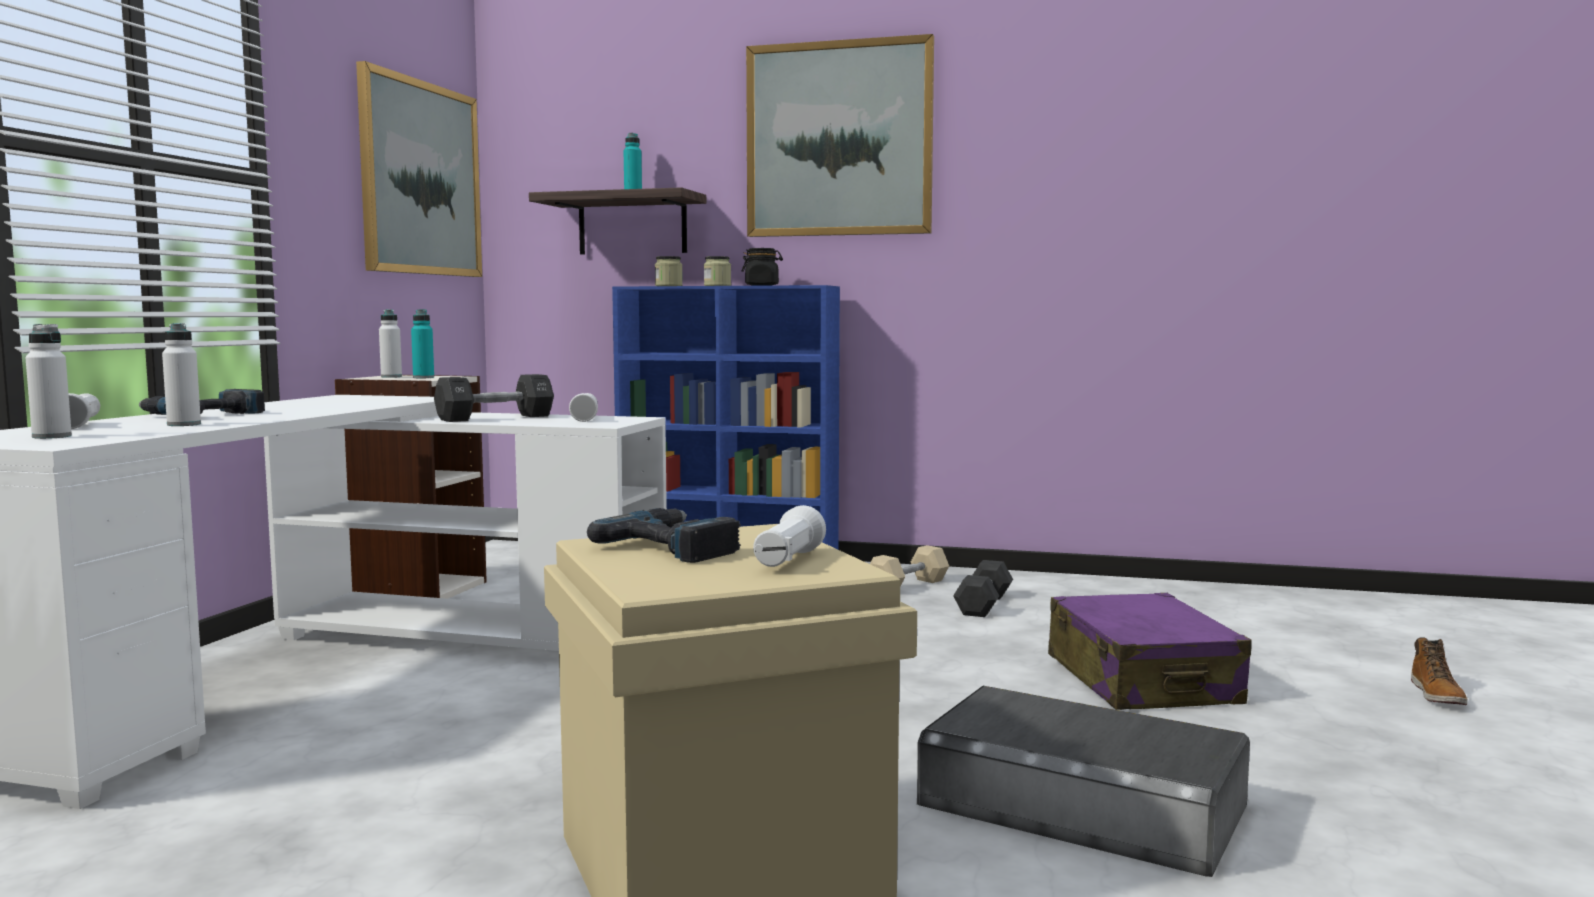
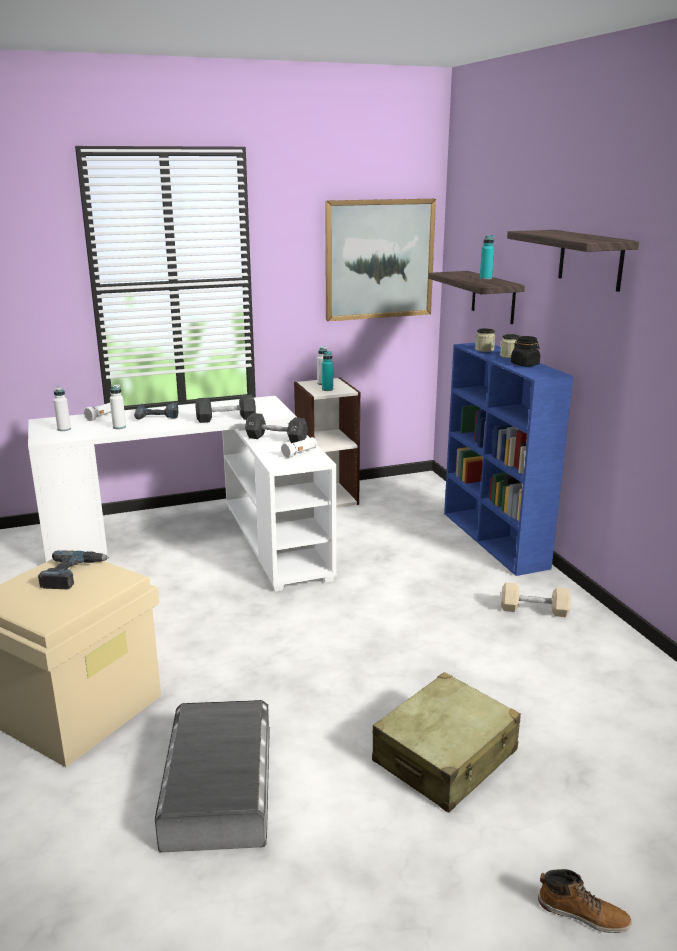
camera: 55 degrees right, 15 degrees up
(787, 561) = (57, 605): white flashlight -> none
(839, 139) = (590, 259): picture -> shelf
(983, 605) = (531, 650): black dumbbell -> black dumbbell (226, 419)
(1142, 681) = (445, 757): purple suitcase -> beige suitcase
(1438, 695) = (583, 913): boot -> boot turned 135 degrees counterclockwise

